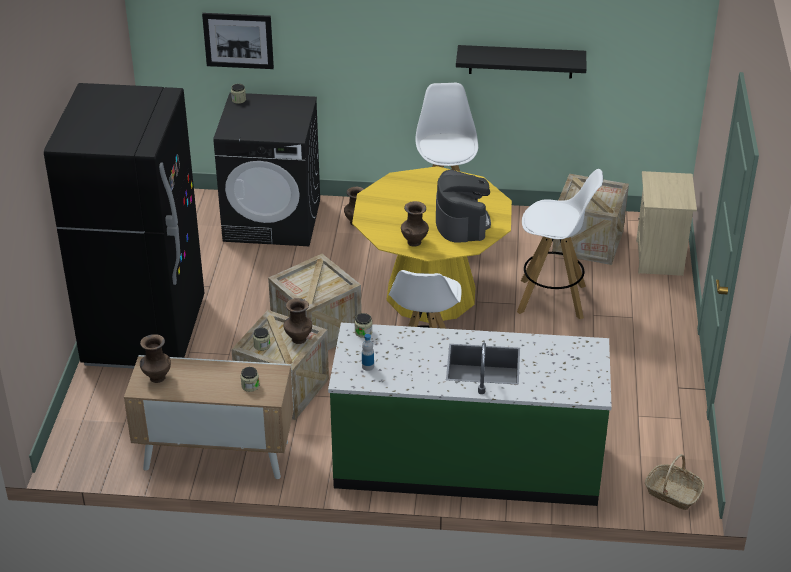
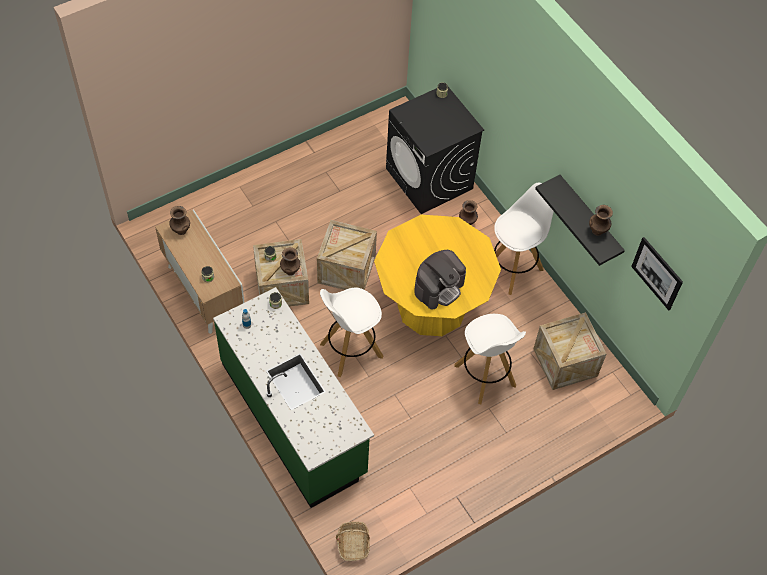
camera: 50 degrees right, 20 degrees up
(145, 332) = (274, 189): black fridge -> none
(238, 40) = (458, 58): picture -> picture (657, 273)
(414, 242) = (397, 274): brown vase -> brown vase (597, 231)
(660, 258) = (586, 415): beige nightstand -> none

